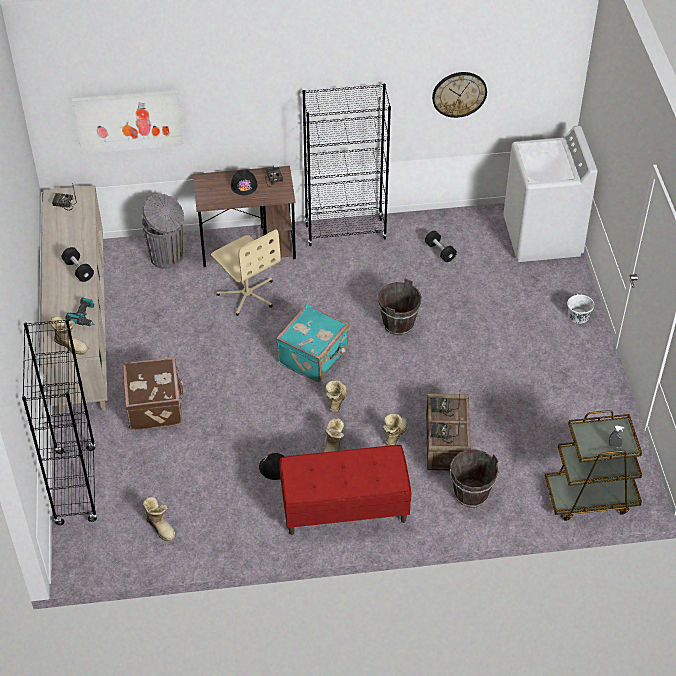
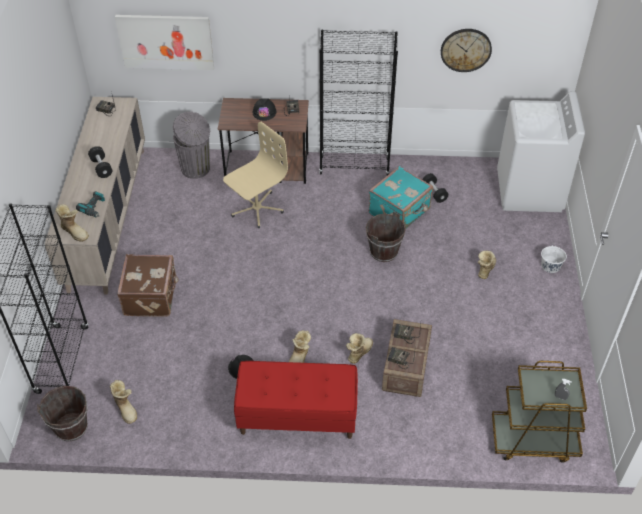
camera: 10 degrees right, 0 degrees up
(247, 294) = (256, 209): beige office chair -> beige office chair turned 105 degrees counterclockwise
(314, 356) = (302, 271): turquoise suitcase -> turquoise suitcase (400, 212)
(336, 401) = (312, 314): boot -> boot (485, 269)
(471, 493) = (419, 420): brown bucket -> brown bucket (71, 427)

